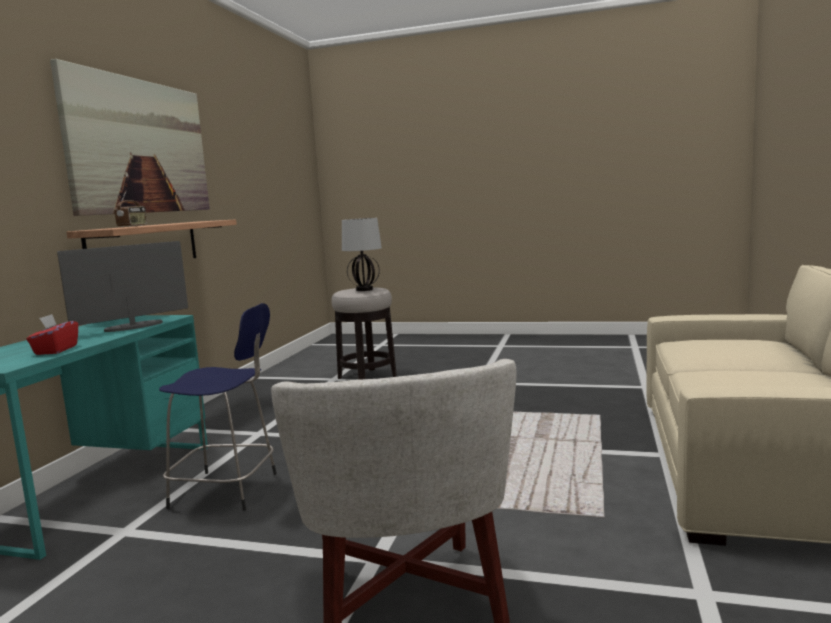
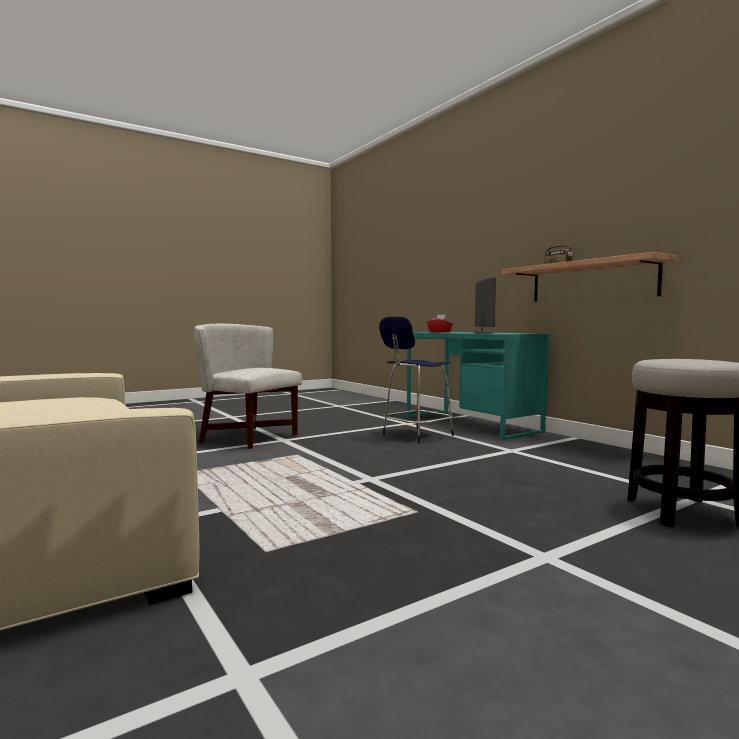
camera: 130 degrees right, 5 degrees down
(140, 147) = (604, 194): picture -> none
(365, 290) = (673, 358): table lamp -> none

